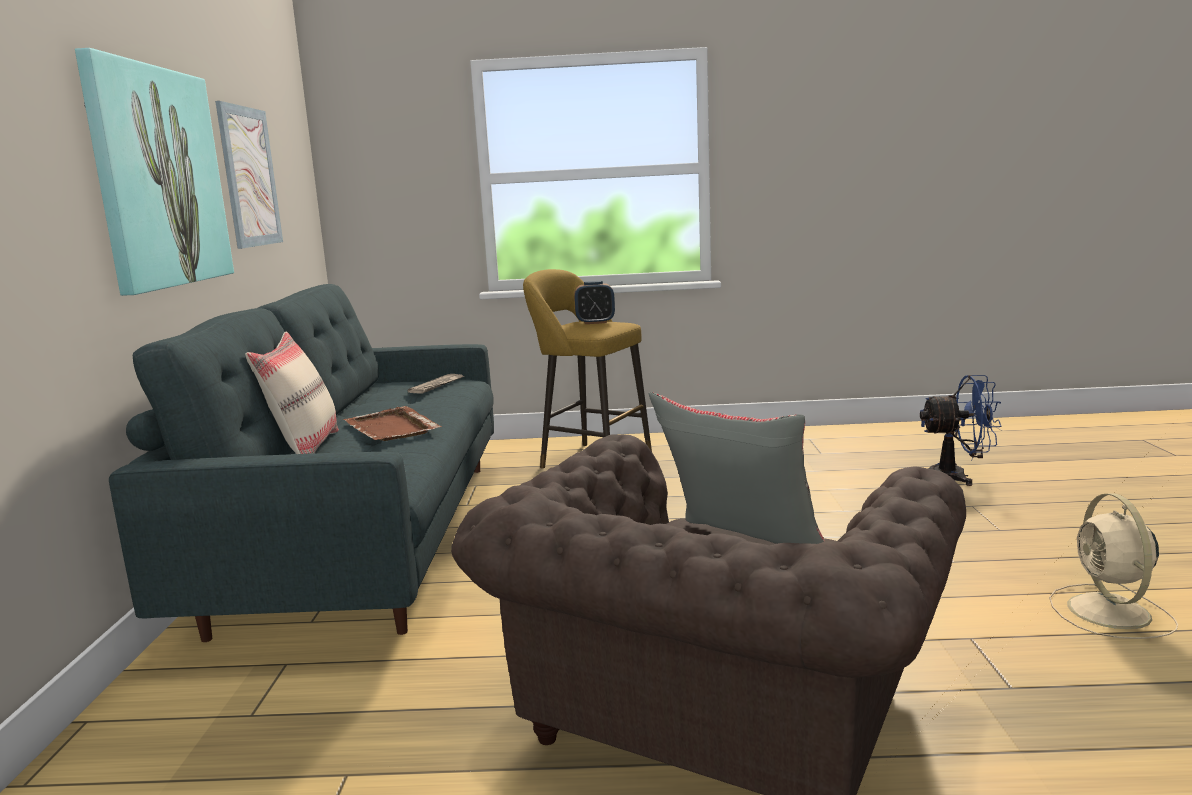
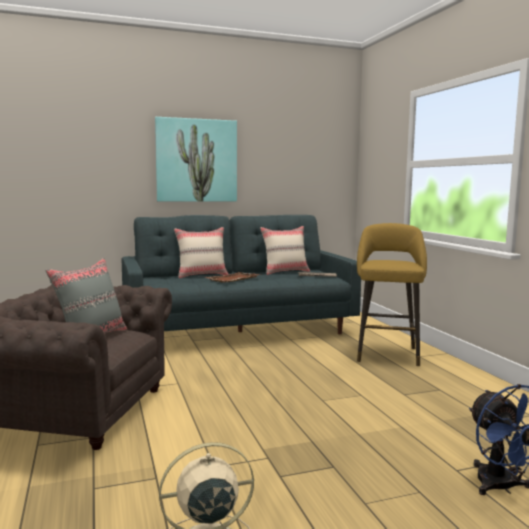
camera: 70 degrees right, 5 degrees down
(249, 177) = (276, 161): picture -> none
(368, 398) = (285, 272): none -> beige pillow
(595, 322) = (397, 262): alarm clock -> none

